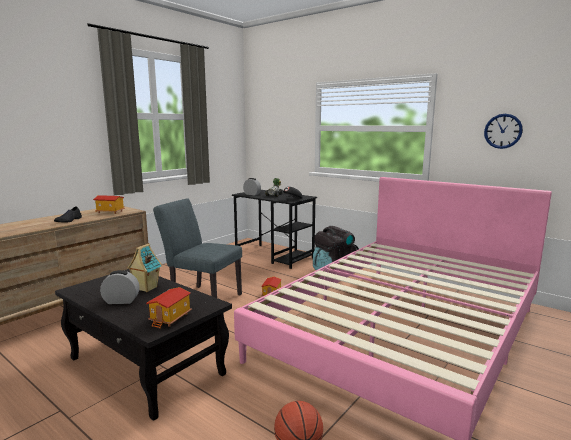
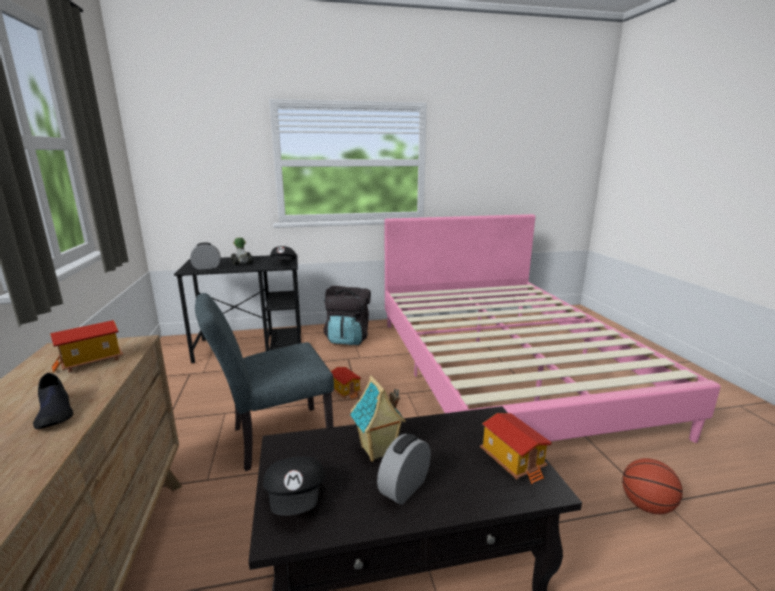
camera: 50 degrees left, 5 degrees up
(96, 285) = (296, 497): none -> black cap
(503, 131) = (486, 164): wall clock -> none

